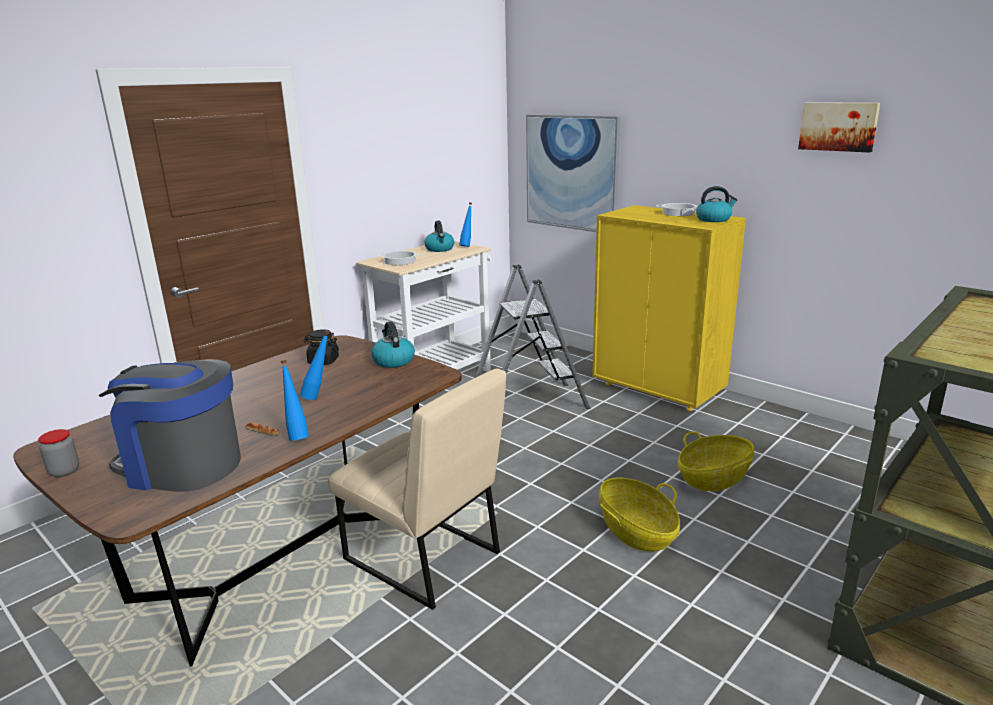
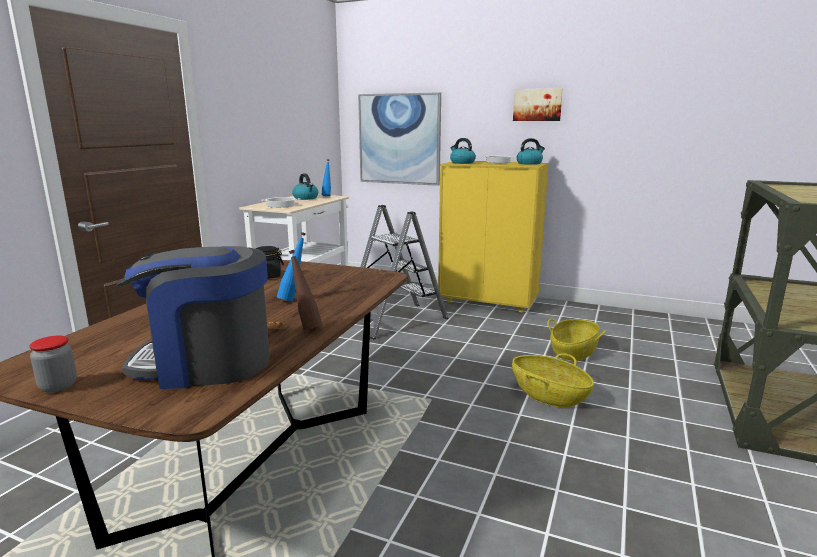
camera: 20 degrees left, 5 degrees down
(297, 436) = (306, 327): blue bottle -> brown bottle
(393, 361) = (335, 271): kettle -> kettle (462, 162)
(424, 558) = (394, 444): beige chair -> none
(838, 126) = (613, 93): picture -> picture (537, 105)

